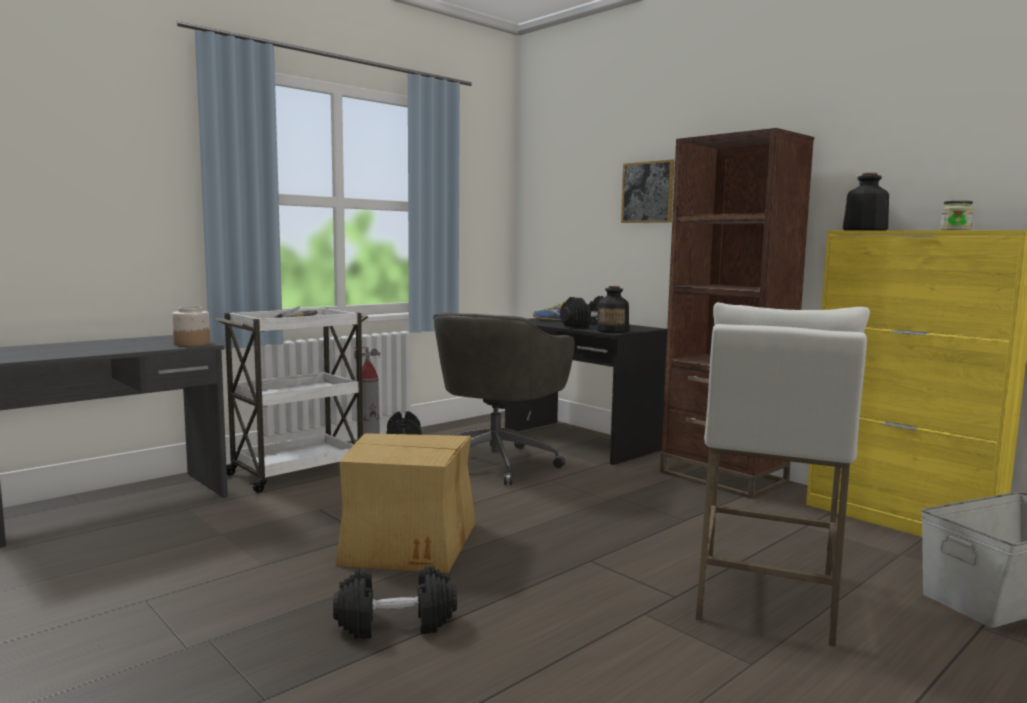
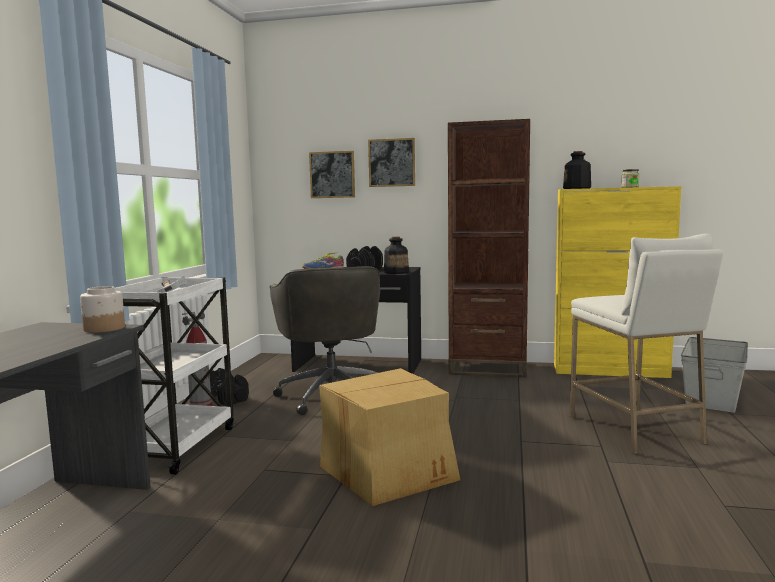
camera: 35 degrees left, 0 degrees up
(396, 623) = (498, 526): black dumbbell -> none
(587, 207) = (332, 174): none -> picture

